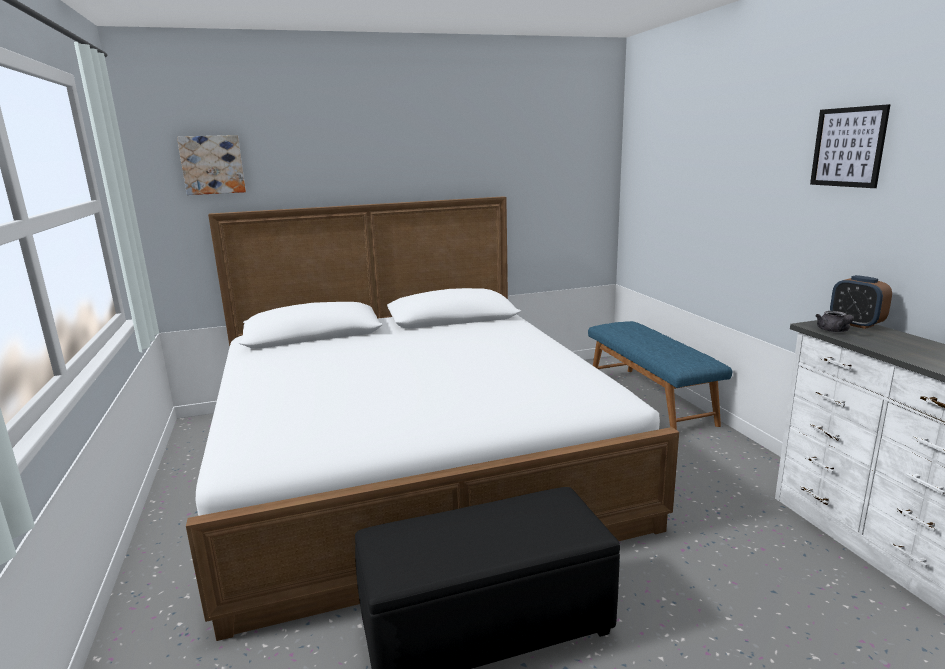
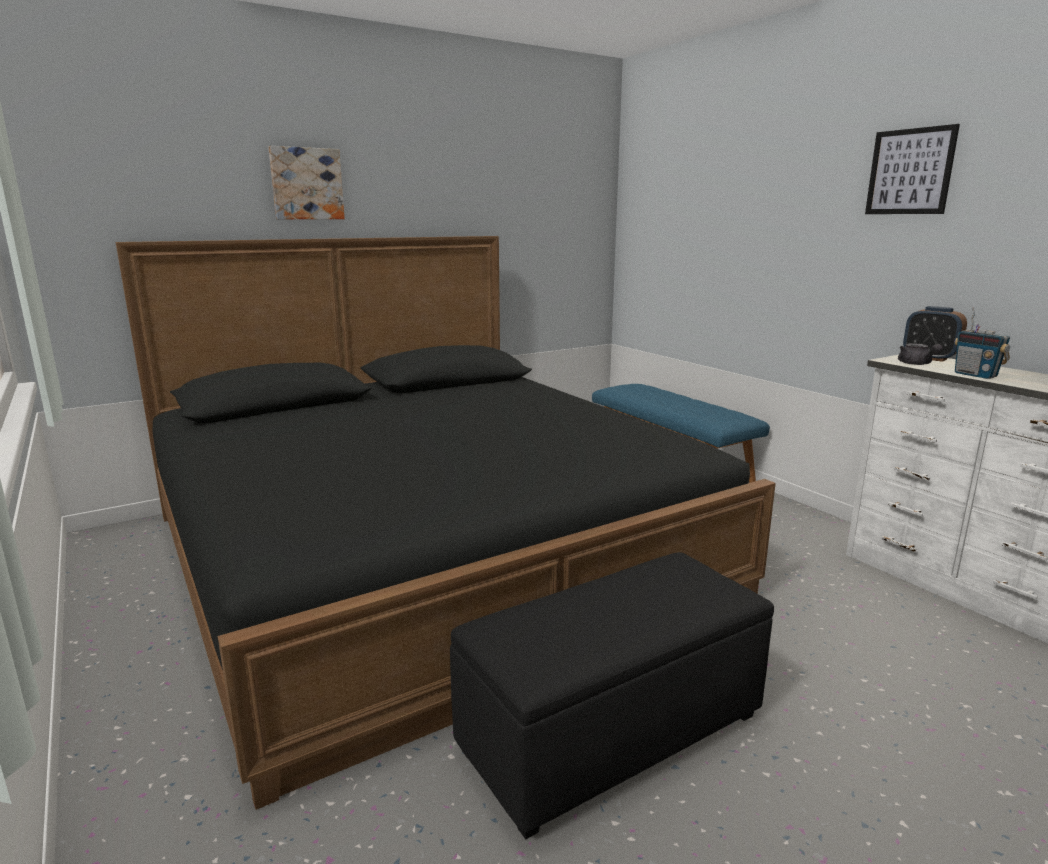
camera: 15 degrees left, 0 degrees up
(212, 165) = (119, 174): picture -> picture (306, 184)
(411, 459) = (425, 553): white bed -> black bed
(880, 347) = (975, 375): none -> radio

